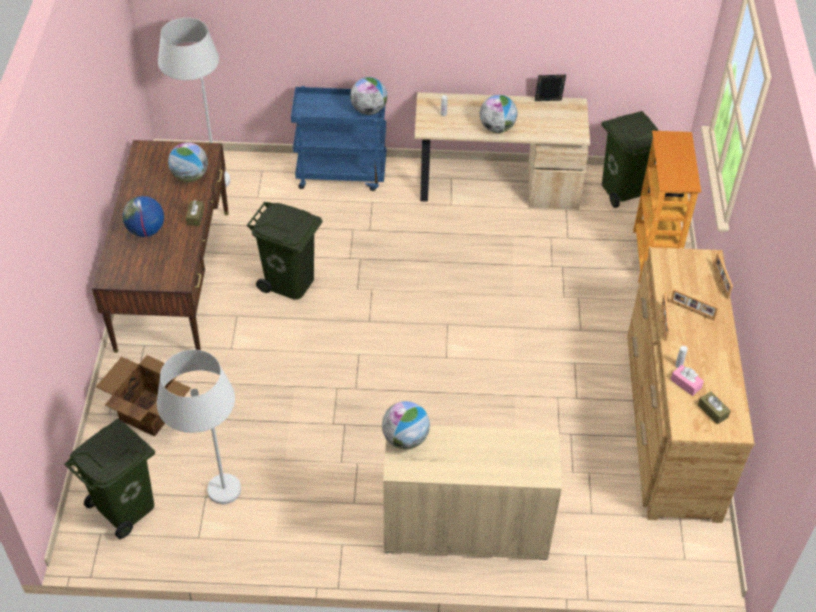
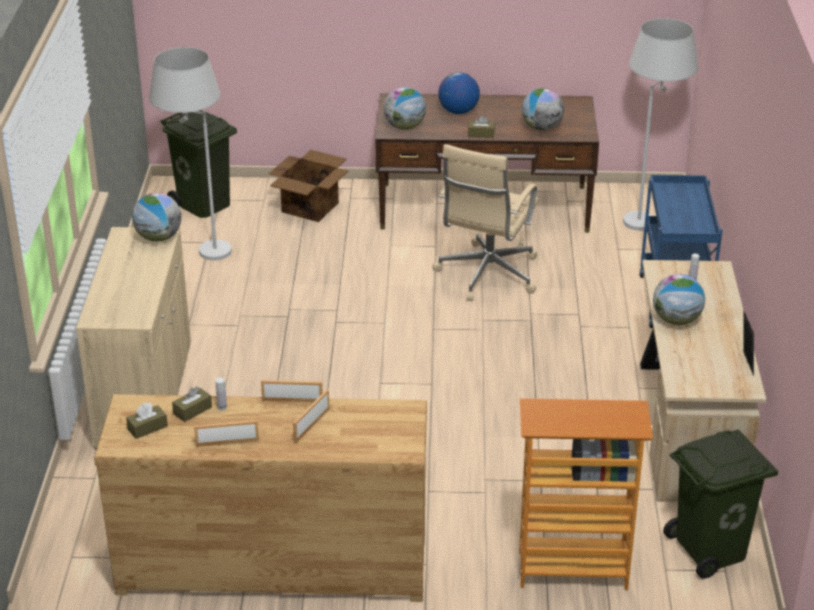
camera: 90 degrees right, 15 degrees down
(289, 282) = (487, 275): green trash can -> beige office chair
(369, 110) = (686, 230): globe -> globe (404, 127)
(686, 384) = (192, 410): pink tissue box -> brown tissue box
(720, 281) = (363, 455): picture frame -> picture frame (227, 442)

